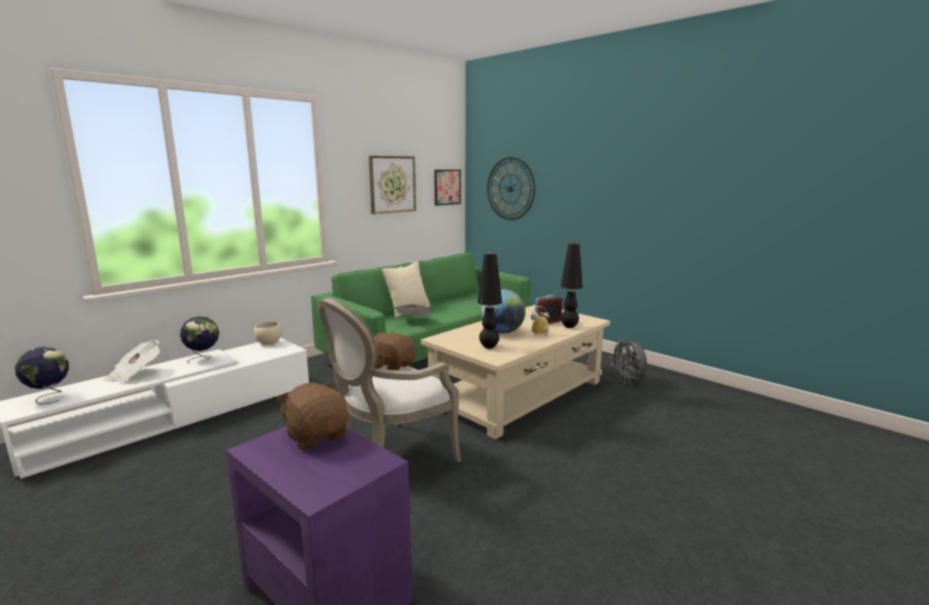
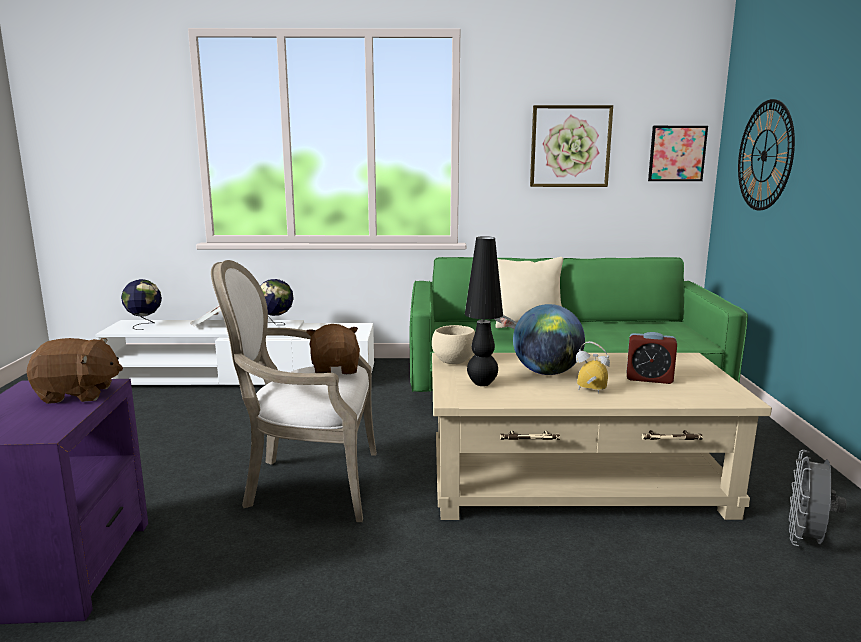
camera: 45 degrees right, 0 degrees up
(268, 343) = (351, 326): beige bowl -> beige bowl (452, 361)
(317, 435) = (78, 394): brown plush toy -> brown plush toy turned 75 degrees clockwise
(569, 326) = (667, 394): black table lamp -> none

